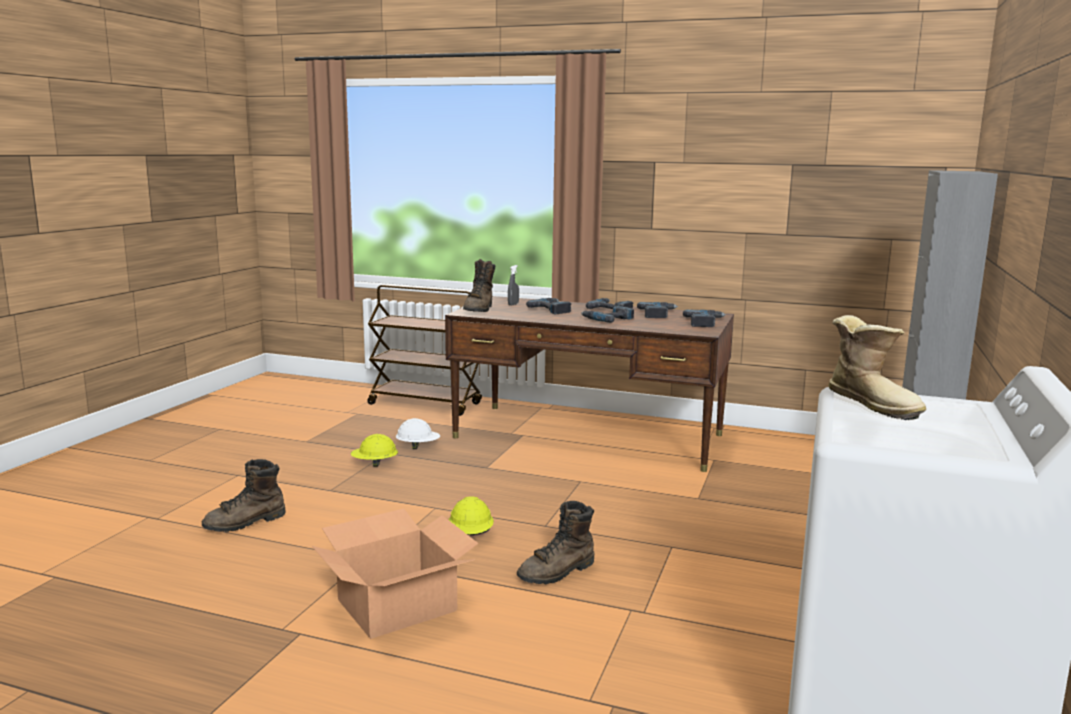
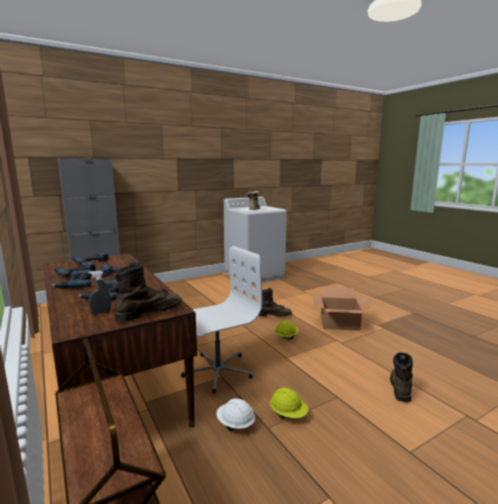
camera: 140 degrees left, 0 degrees up
(245, 522) = (400, 387): brown boot -> brown boot turned 75 degrees counterclockwise
(500, 470) = (217, 371): none -> white office chair

